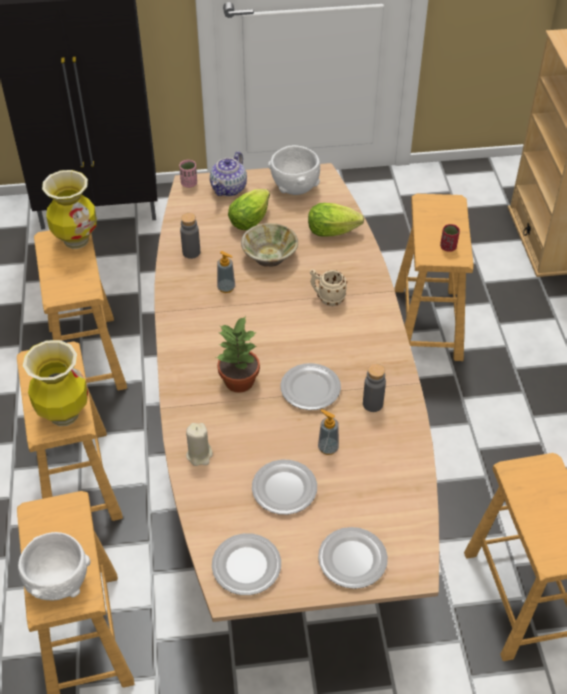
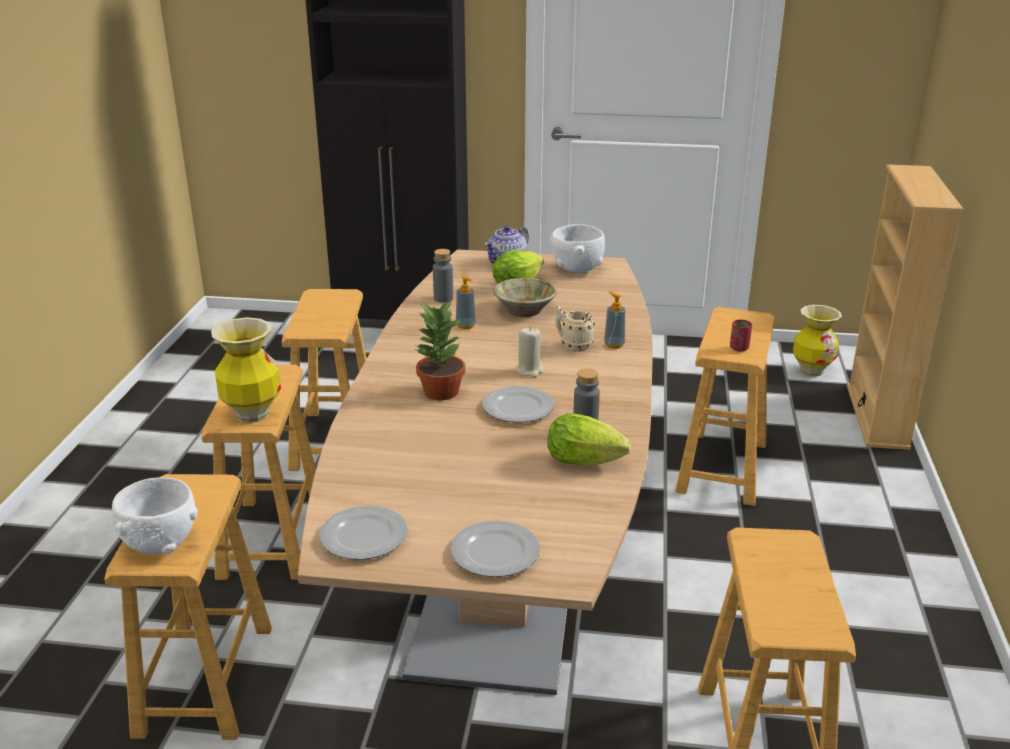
camera: 15 degrees right, 20 degrees down
(76, 240) = (342, 298): vase -> vase (811, 371)
(189, 183) = (468, 255): pink cup -> none
(199, 455) = (364, 440): beige candle -> beige candle (529, 370)
(283, 489) = (444, 480): plate -> none
(328, 448) = (514, 456): soap dispenser -> soap dispenser (614, 345)
(335, 232) = (605, 302): lettuce -> lettuce (588, 462)

